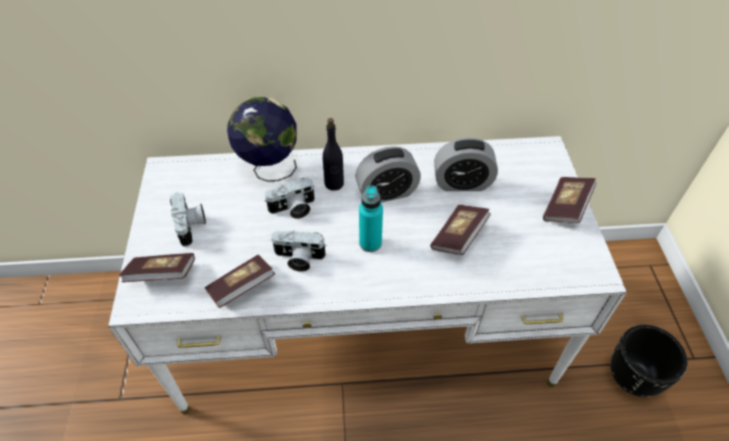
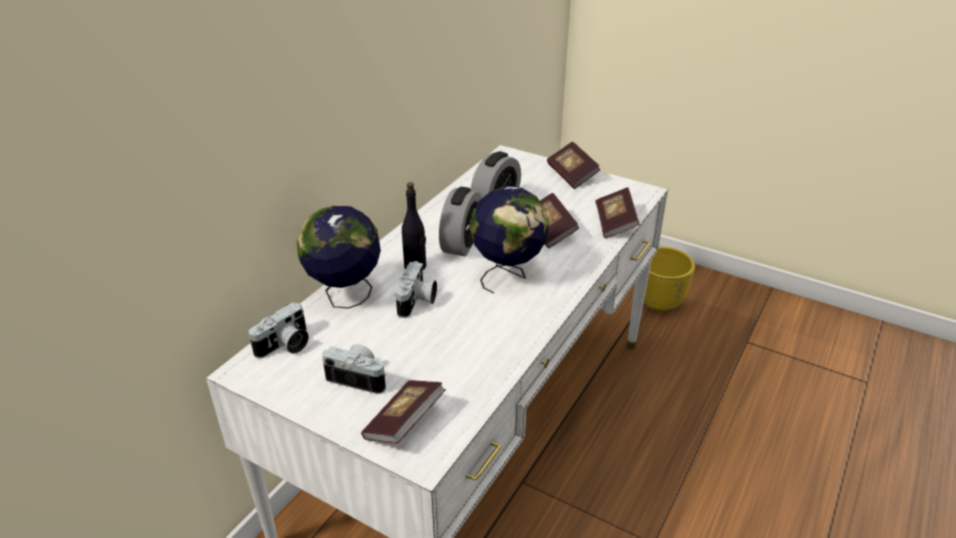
camera: 55 degrees left, 15 degrees down
(242, 288) = (480, 371): book -> book (615, 223)
(298, 259) = (482, 322): camera -> camera (285, 346)
(370, 243) = (508, 275): turquoise bottle -> globe
(633, 378) = (659, 302): black planter -> yellow planter

